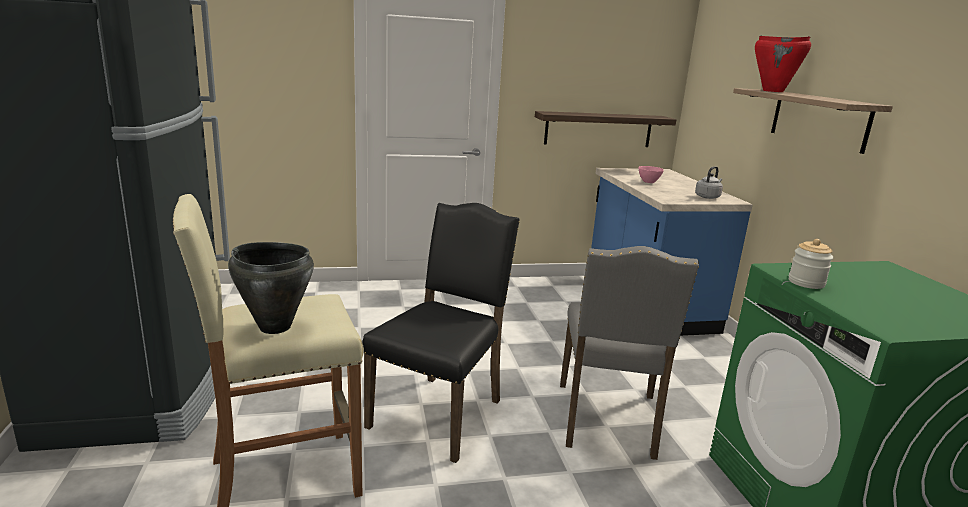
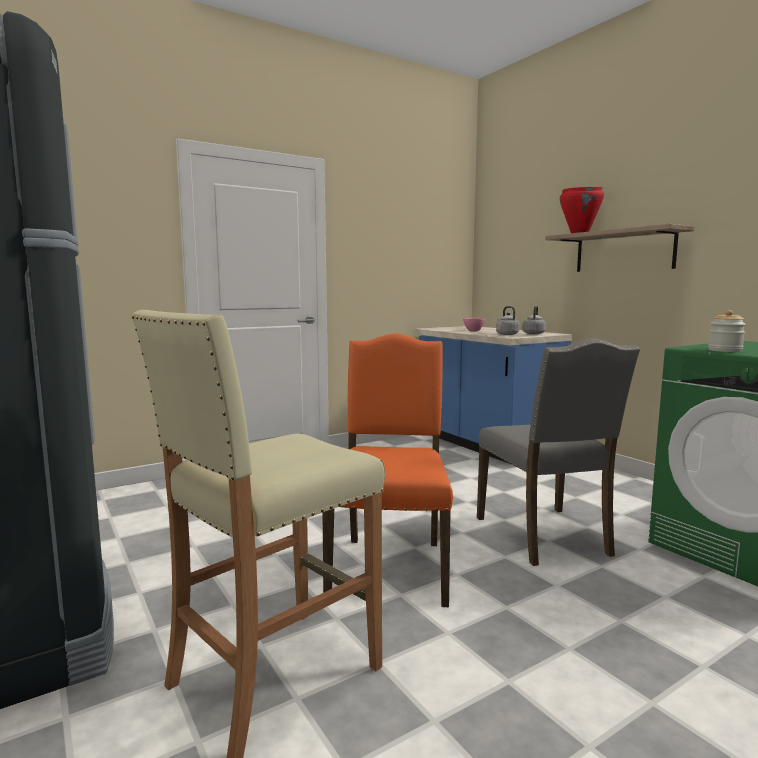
camera: 20 degrees left, 10 degrees down
(275, 327) = (279, 463): black cooking pot -> none
(440, 413) = (390, 567): black chair -> orange chair
(598, 129) = (412, 293): shelf -> none
(673, 194) = (506, 334): none -> grey kettle

